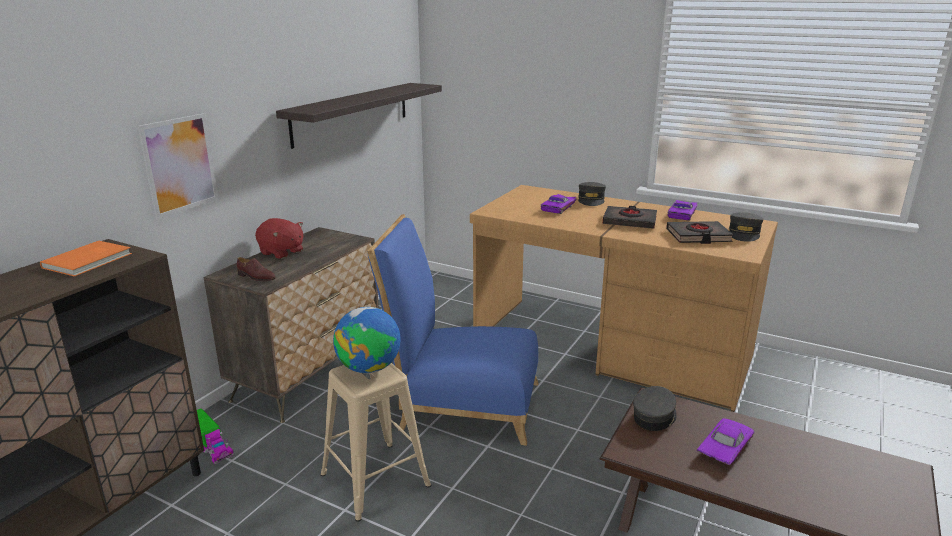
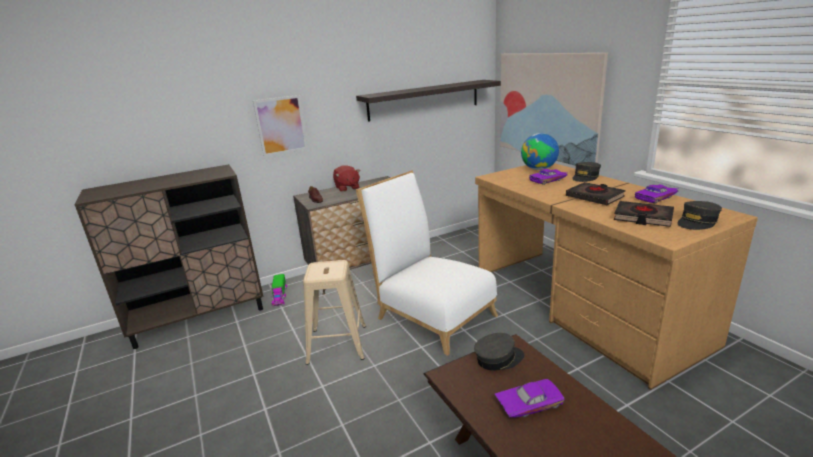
camera: 35 degrees right, 0 degrees up
(90, 260) = (203, 173): orange book -> none
(369, 368) = (330, 267): globe -> globe (539, 169)
(461, 404) = (431, 314): blue chair -> white chair
(509, 118) = (547, 106): none -> picture

